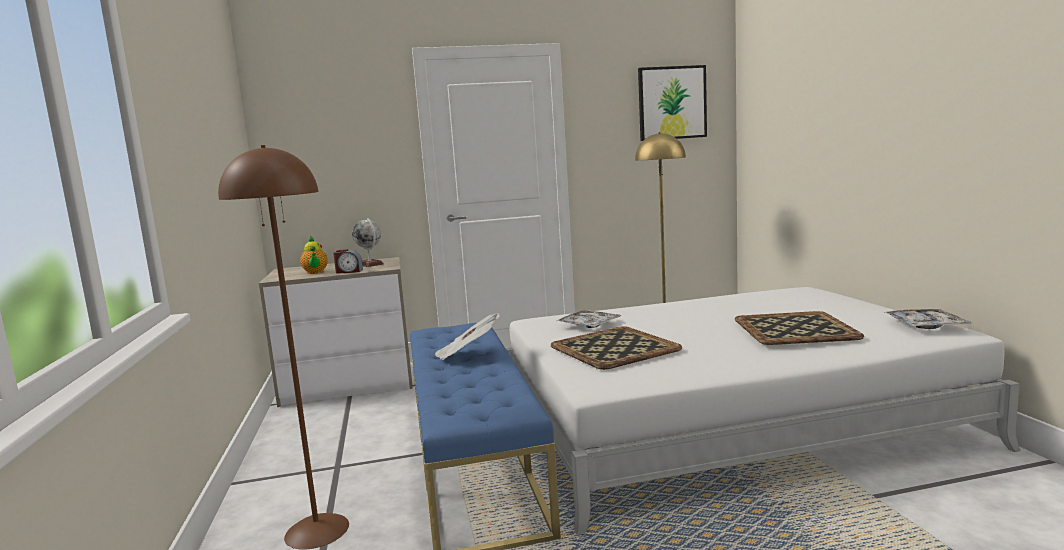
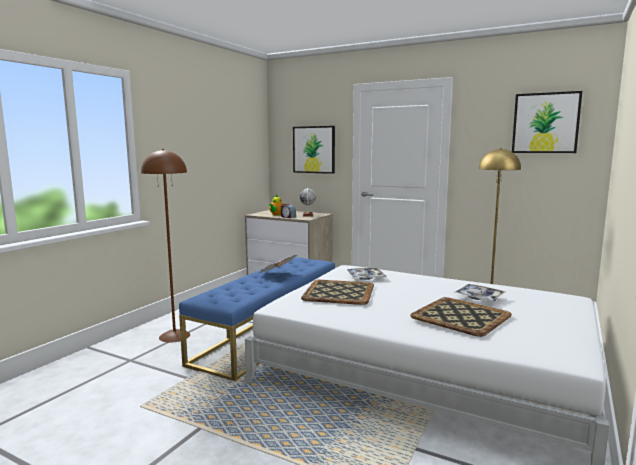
camera: 40 degrees right, 0 degrees up
(350, 156) = (314, 149): none -> picture
(926, 325) = (560, 346): tray -> tray (479, 297)

